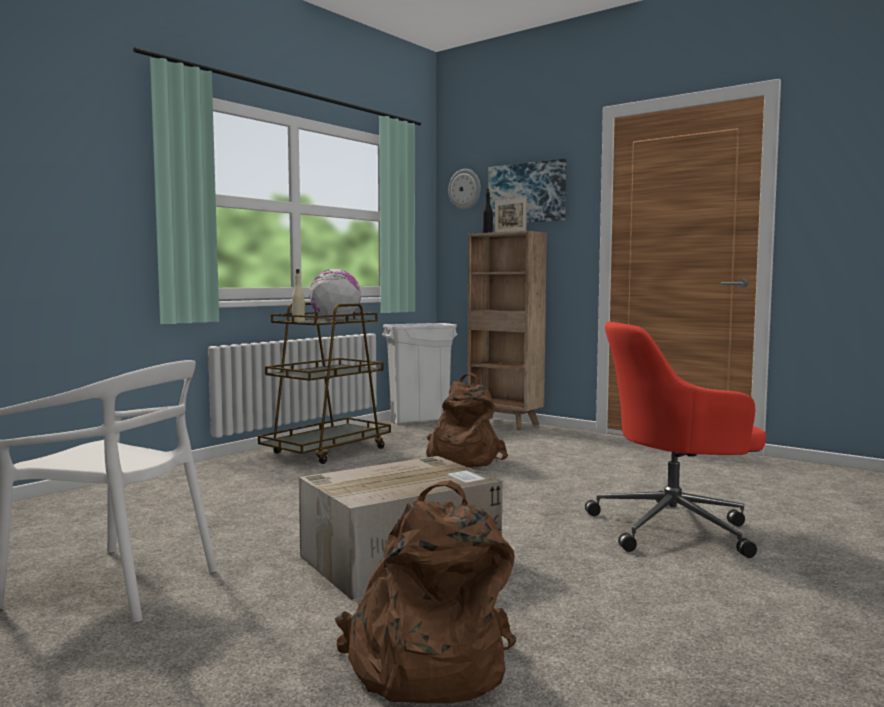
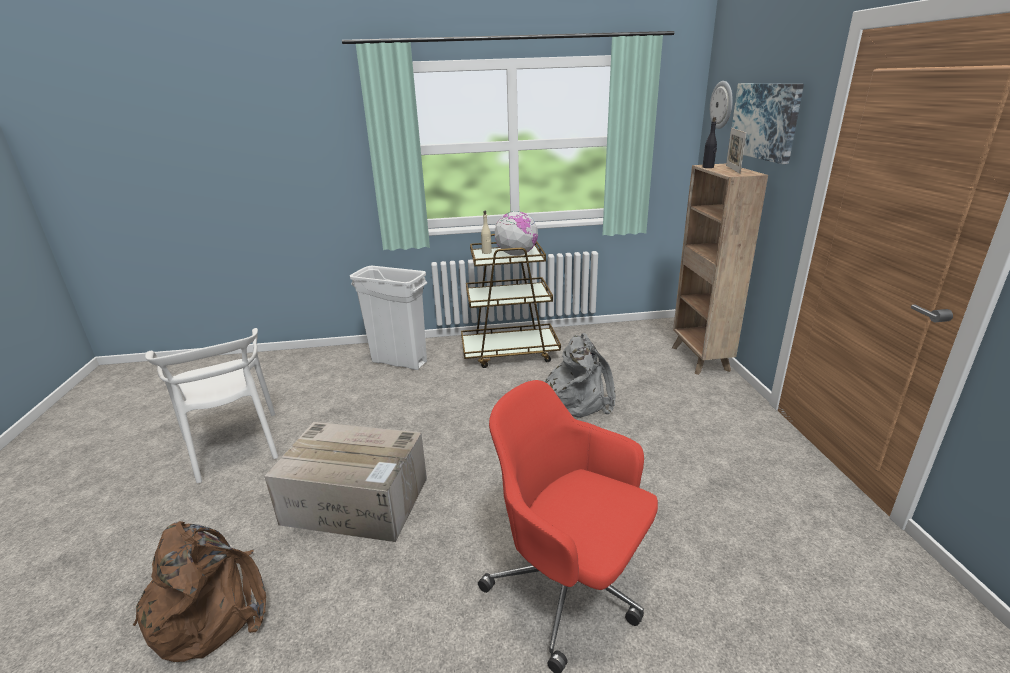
camera: 45 degrees right, 20 degrees up
(420, 420) = (637, 331): white trash can -> white trash can (399, 362)
(461, 459) = (578, 399): brown backpack -> grey backpack

